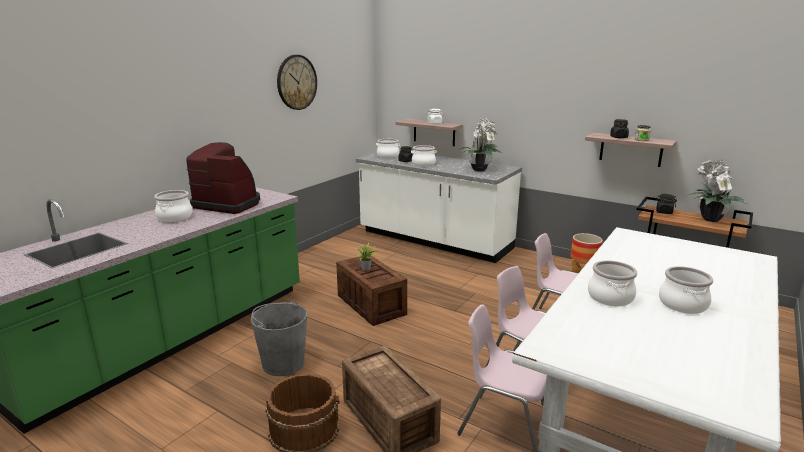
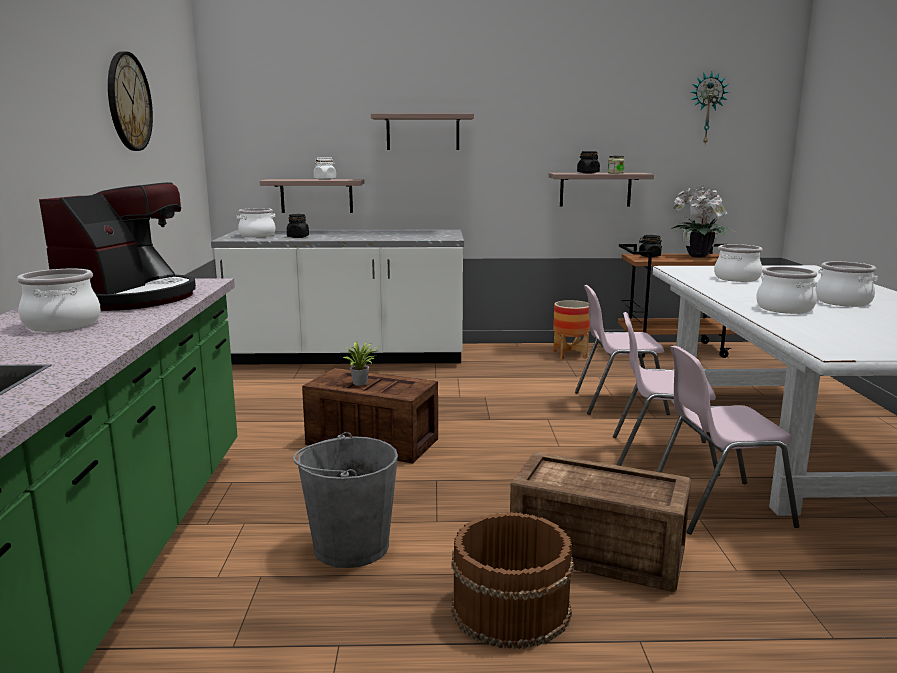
camera: 35 degrees left, 5 degrees down
(228, 204) = (130, 298): coffee machine -> coffee machine turned 120 degrees clockwise
(423, 164) = (331, 237): cooking pot -> cooking pot (736, 278)
(479, 169) = (418, 235): potted plant -> none
(502, 95) = (423, 132): none -> shelf
(746, 89) = (707, 108): none -> wall clock

